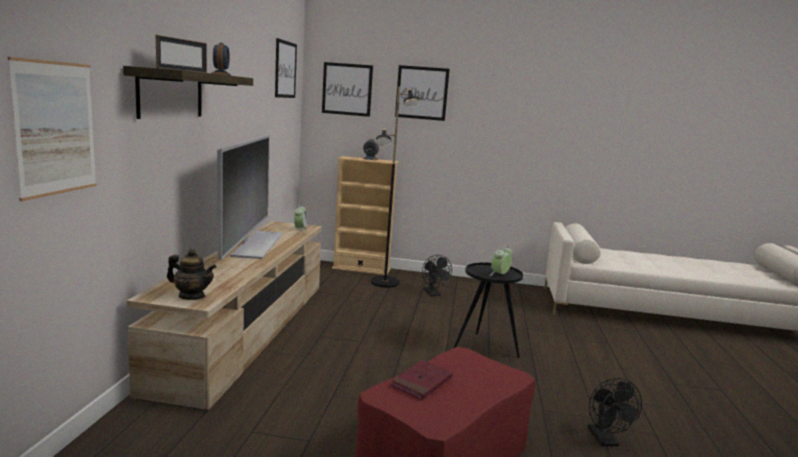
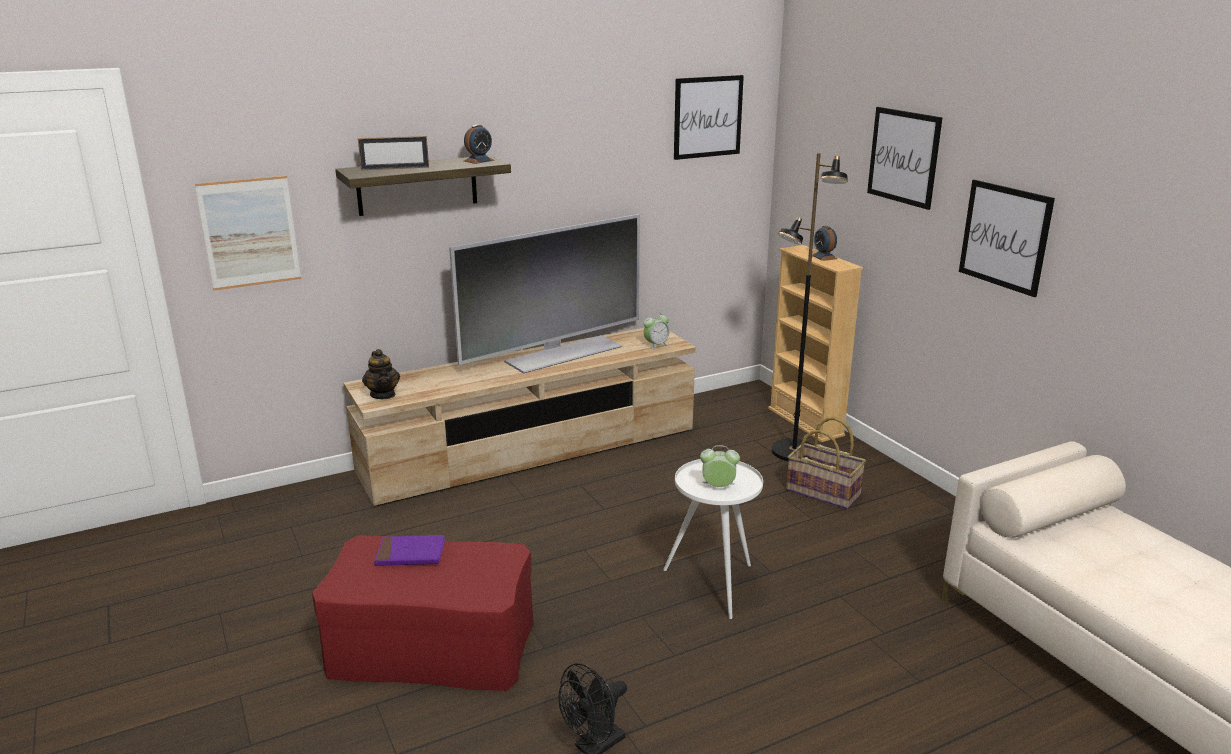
camera: 55 degrees right, 10 degrees up
(347, 89) = (818, 141): picture -> picture (1004, 236)
(422, 382) = (410, 554): red book -> purple book
(433, 294) = (824, 492): black fan -> basket
(484, 349) = (713, 587): black side table -> white side table

